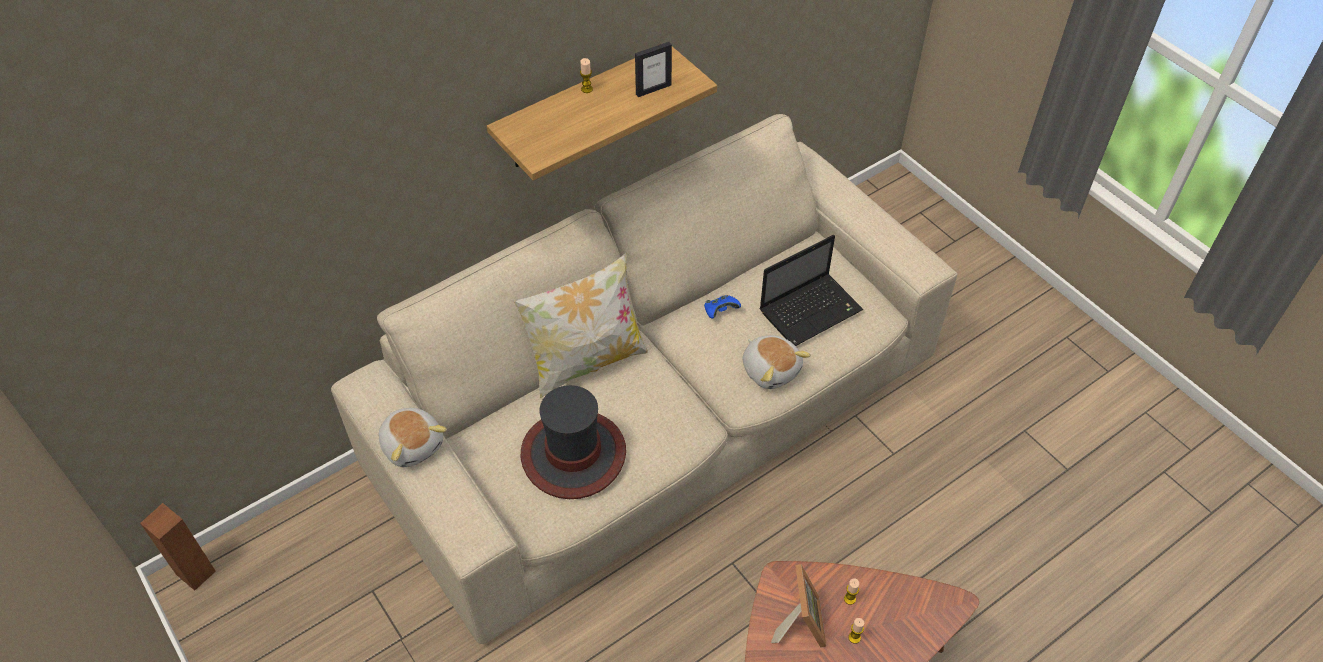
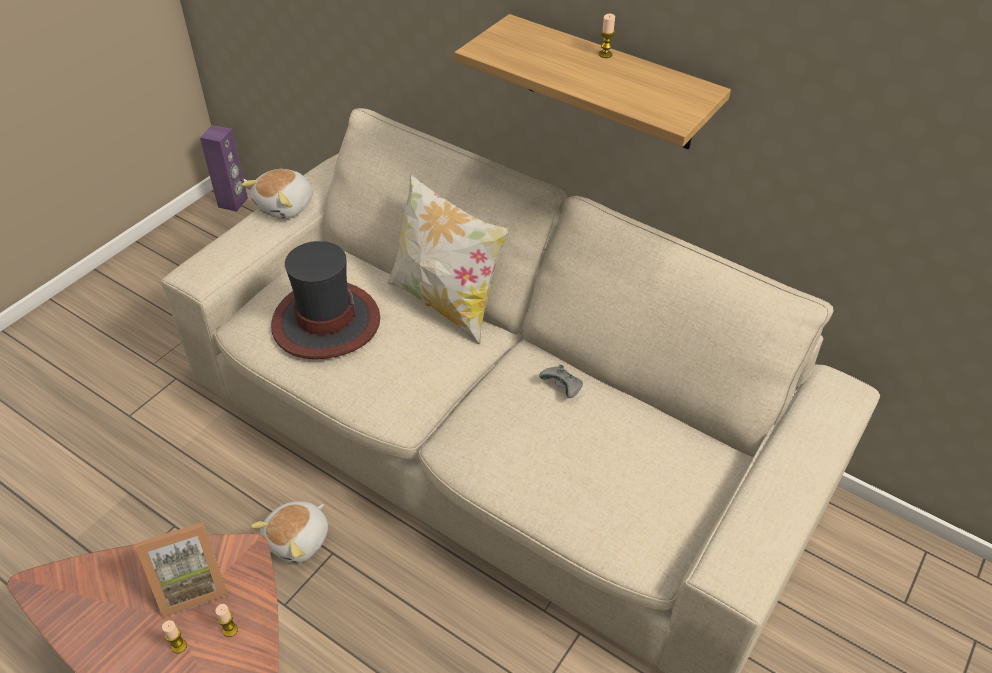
camera: 70 degrees right, 5 degrees down
(196, 572) = (233, 202): brown speaker -> purple speaker
(653, 89) = (638, 94): picture frame -> none
(720, 311) = (562, 388): blue game controller -> grey game controller
(771, 369) = (500, 455): plush toy -> plush toy (299, 540)
(811, 309) = (611, 474): laptop -> none

